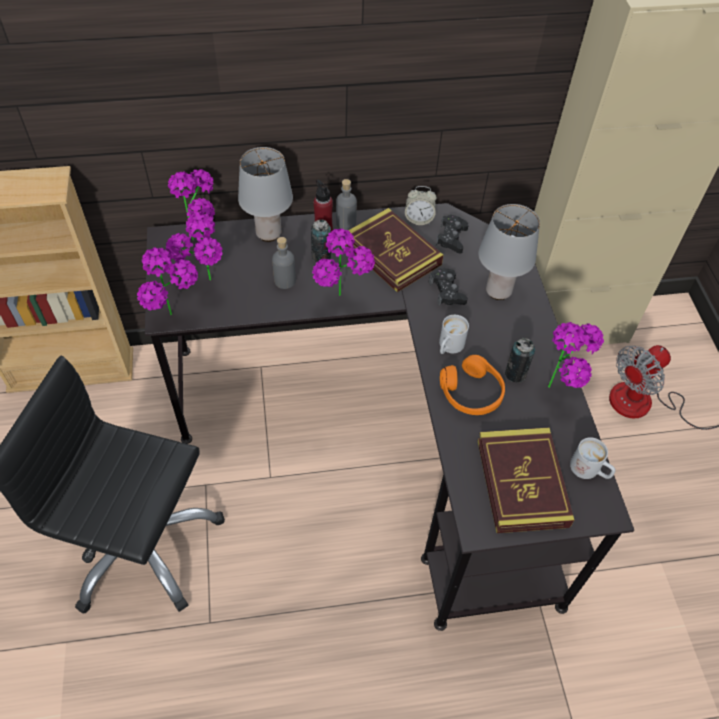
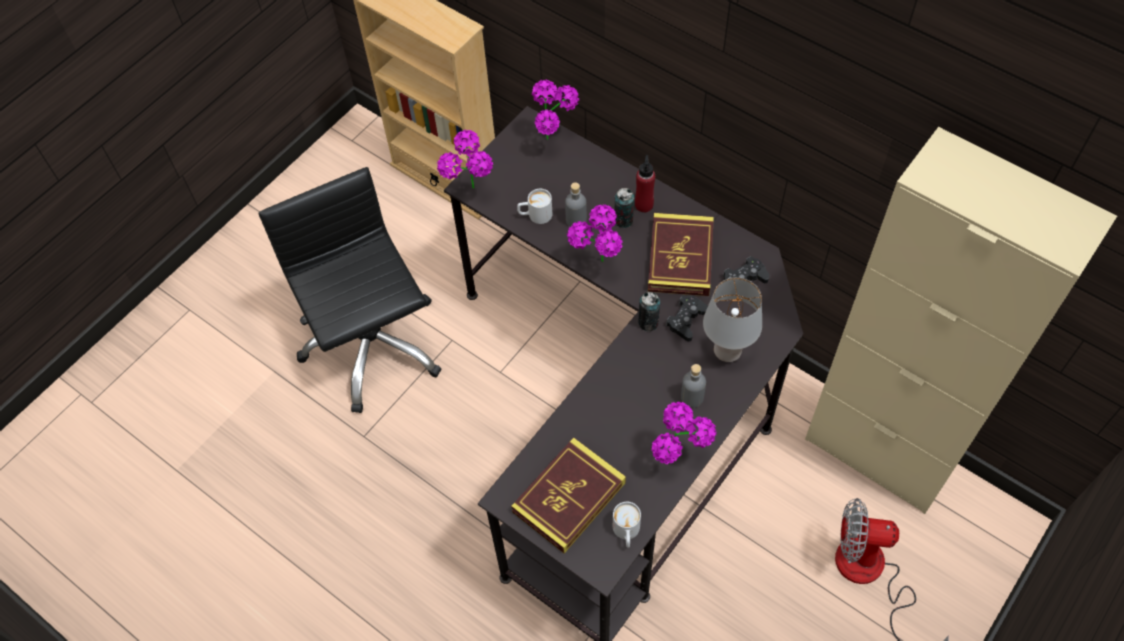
camera: 50 degrees right, 5 degrees up
(206, 287) = (516, 184): potted plant -> none
(269, 234) = (606, 173): grey table lamp -> none
(346, 223) = (674, 206): grey bottle -> grey bottle (692, 397)
(419, 219) = (736, 245): alarm clock -> none
(448, 347) = (635, 363): white mug -> white mug (535, 215)
(471, 392) = (611, 408): orange headphones -> none
(515, 374) = (660, 422): can -> can (648, 323)

